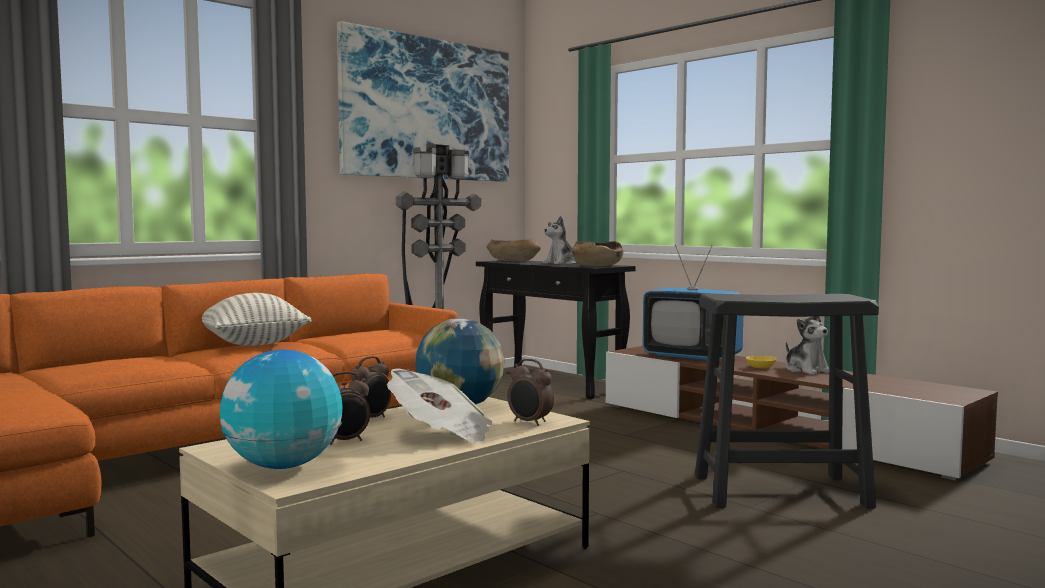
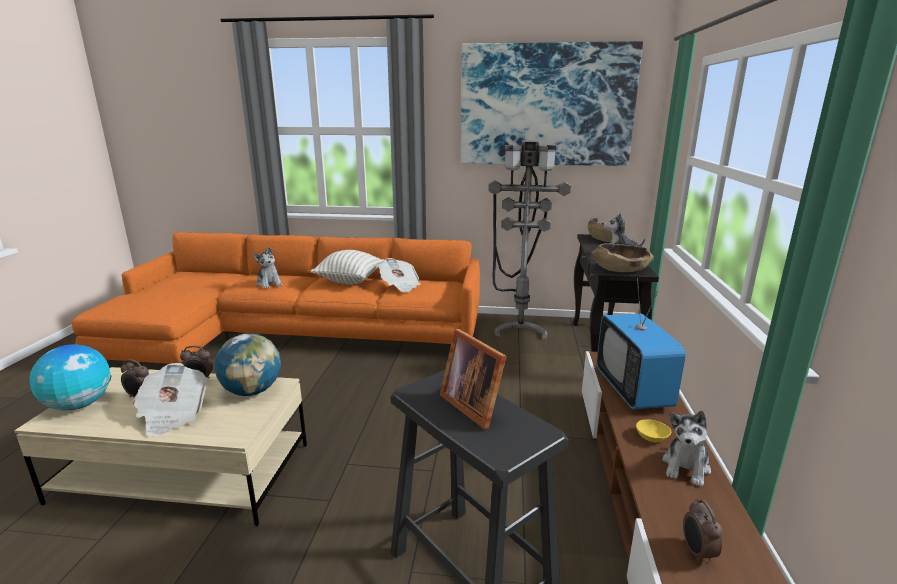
camera: 50 degrees right, 15 degrees up
(131, 362) = (269, 283): none -> plush toy
(338, 336) = (400, 286): none -> newspaper
(530, 423) = (221, 430): alarm clock -> alarm clock (696, 552)
(775, 296) = (473, 405): none -> picture frame

